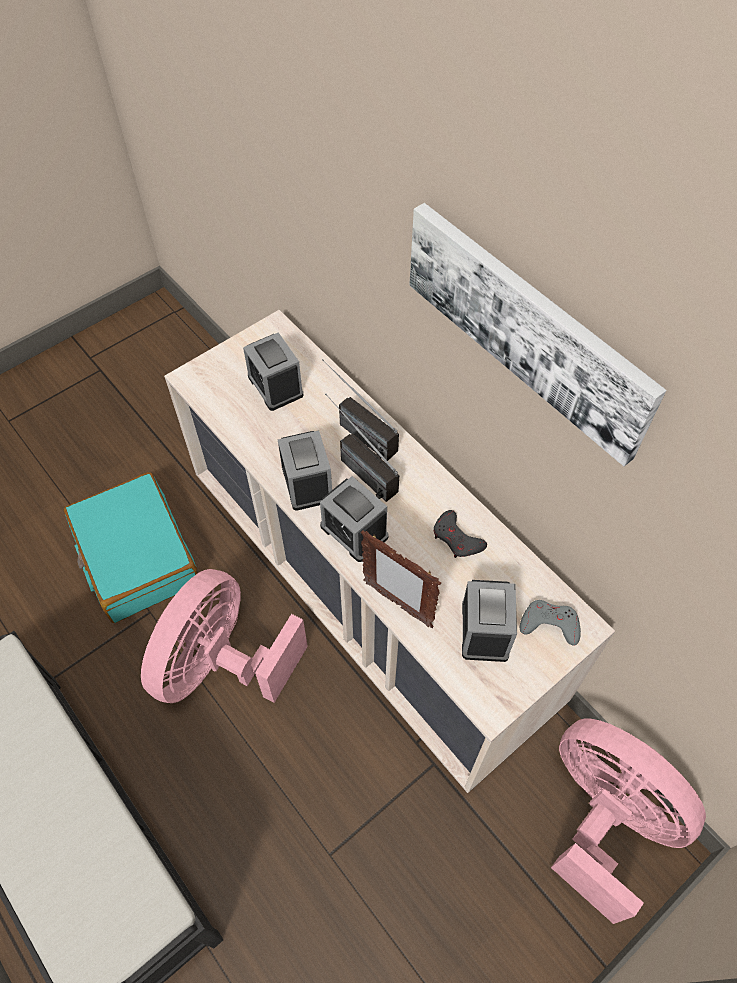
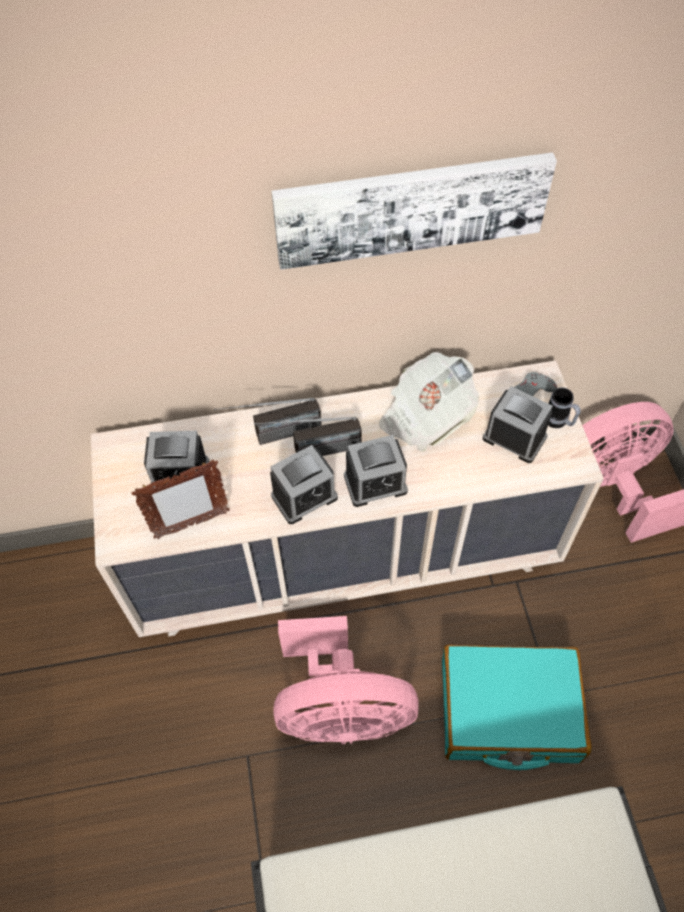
camera: 60 degrees left, 0 degrees up
(136, 556) = (177, 744): turquoise suitcase -> turquoise suitcase (508, 711)
(222, 664) = (340, 709): pink fan -> pink fan turned 60 degrees counterclockwise
(307, 483) = (304, 497): alarm clock -> alarm clock turned 135 degrees clockwise
(397, 603) = (460, 484): picture frame -> picture frame (191, 525)
(457, 539) = (425, 416): grey game controller -> newspaper
(533, 665) = (558, 422): none -> mug

